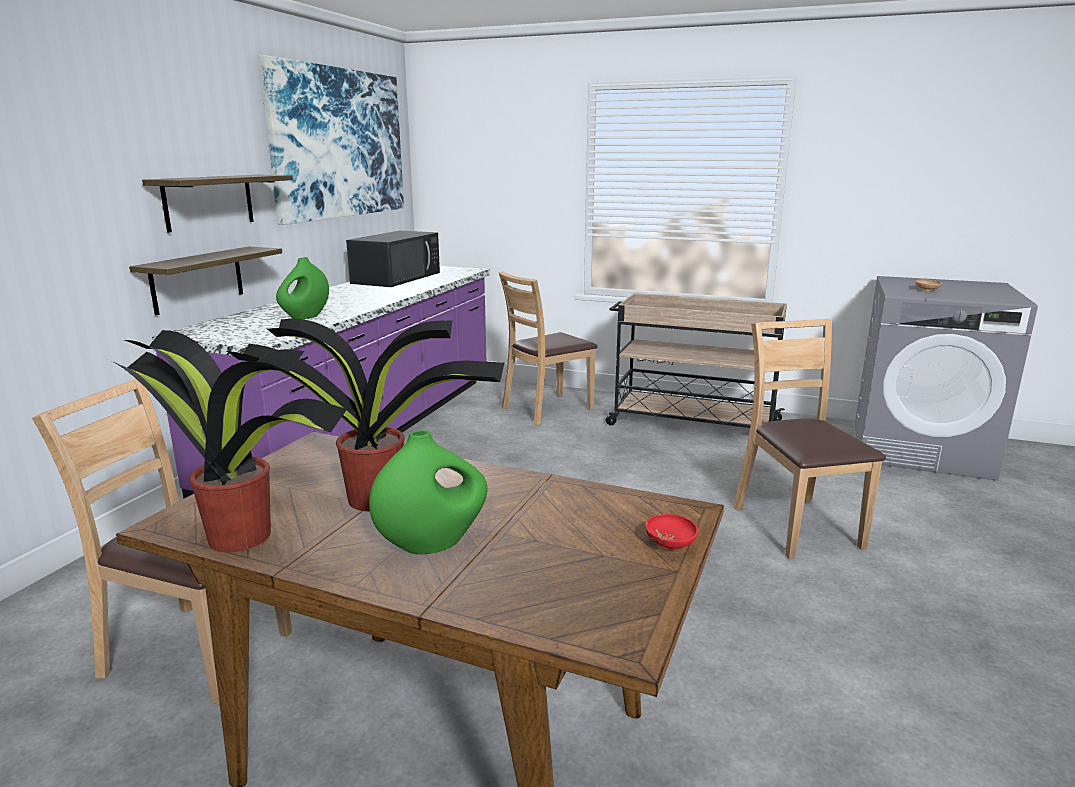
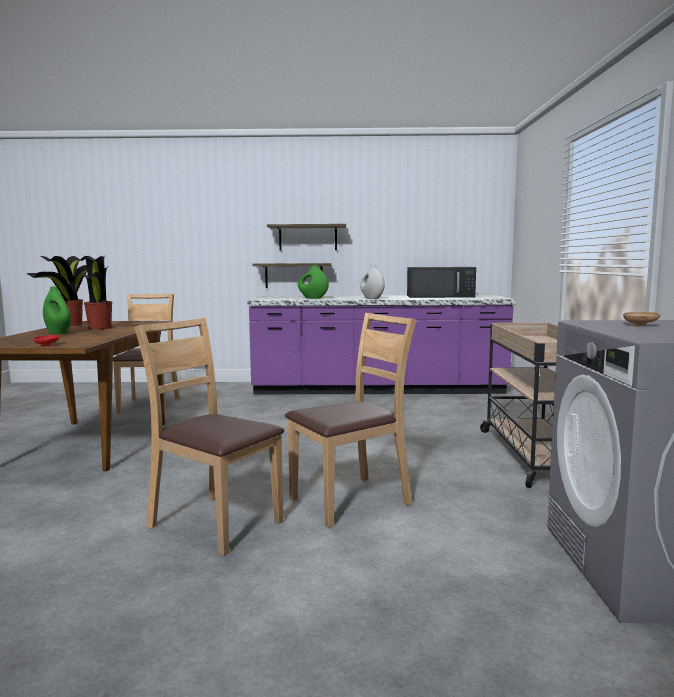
camera: 70 degrees right, 10 degrees down
(339, 143) = (423, 207): picture -> none
(377, 299) = (372, 298): none -> white vase
(547, 409) = (486, 414): brown chair -> brown chair (215, 523)

